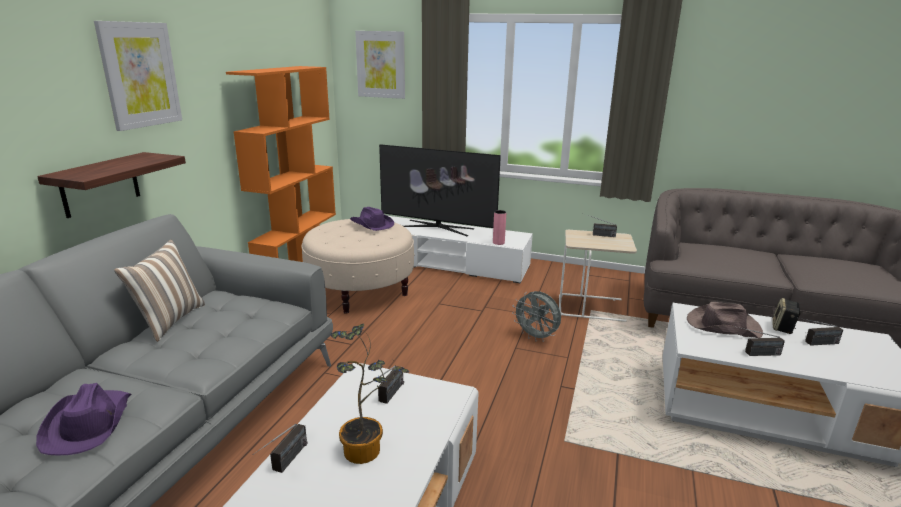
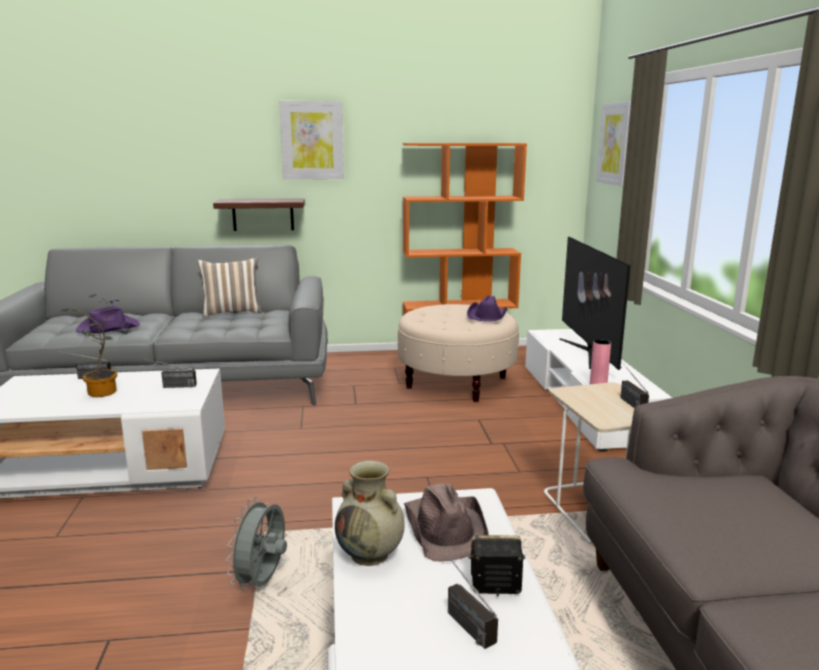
camera: 65 degrees right, 5 degrees down
(536, 337) = (465, 485): grey fan -> grey fan (263, 581)
(754, 354) = (371, 554): radio -> beige vase

